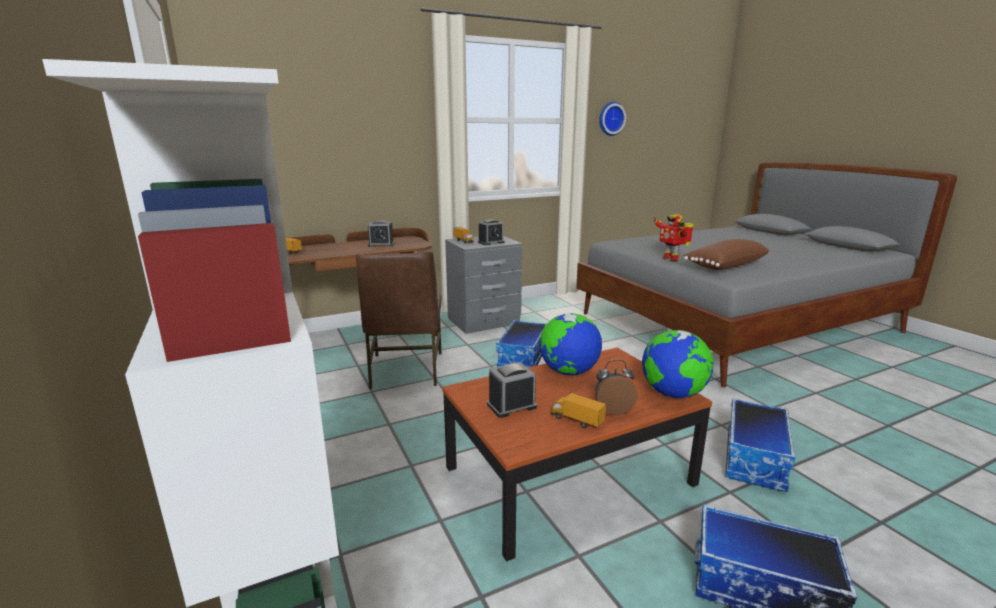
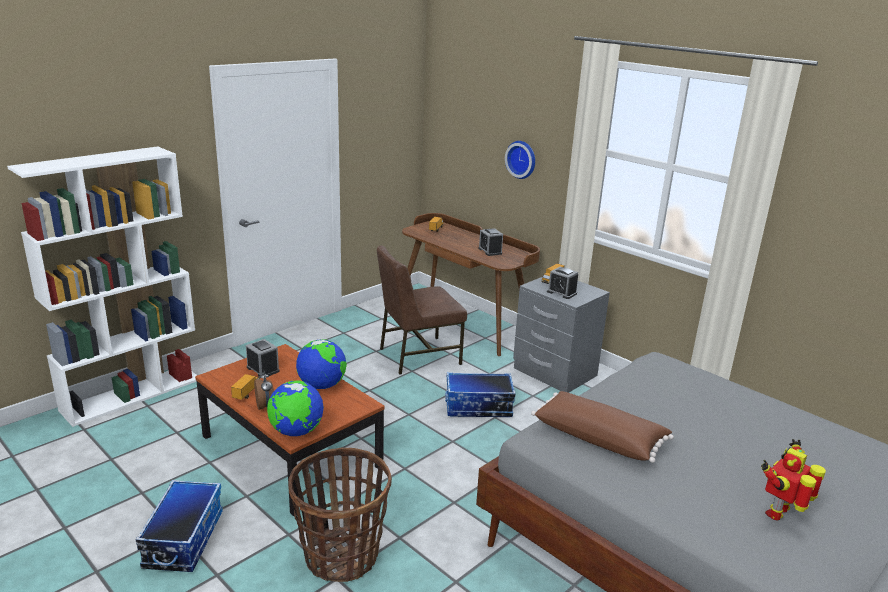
camera: 70 degrees right, 5 degrees up
(610, 119) = (837, 200): wall clock -> wall clock (522, 159)
(671, 258) = (603, 400): toy robot -> toy robot (780, 513)
(755, 460) = (341, 555): storage box -> basket

